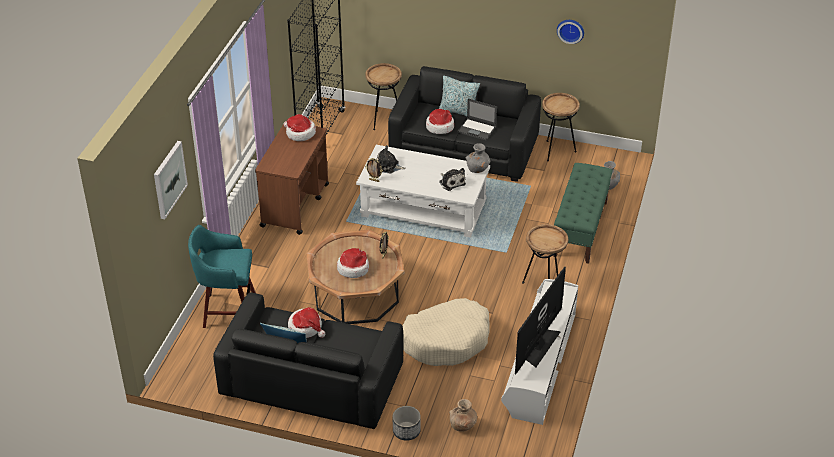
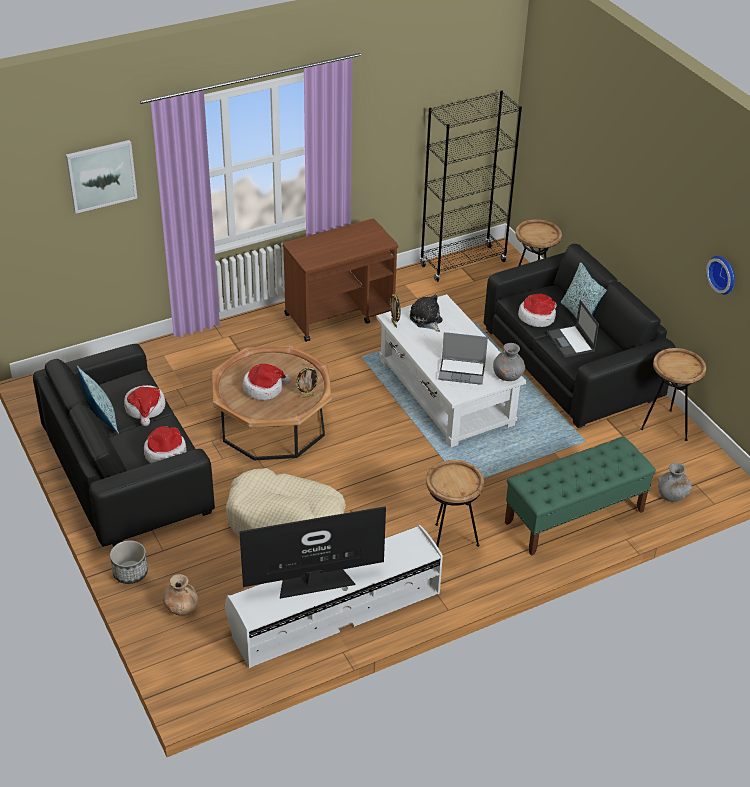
camera: 45 degrees right, 0 degrees up
(227, 311) = (155, 363): turquoise stool -> none
(300, 133) = (368, 235): hat -> hat (165, 452)
(451, 182) = (462, 371): plush toy -> laptop

